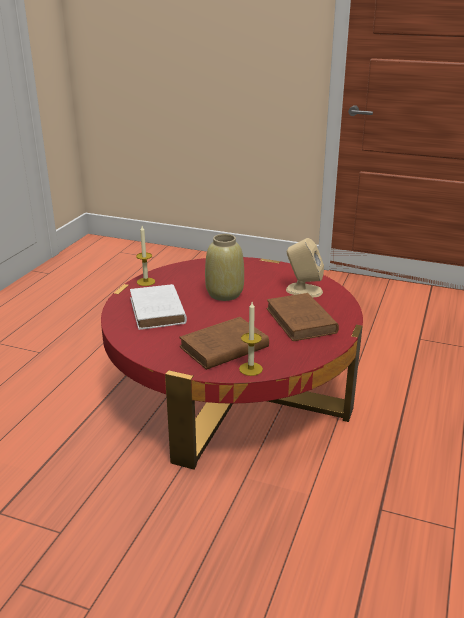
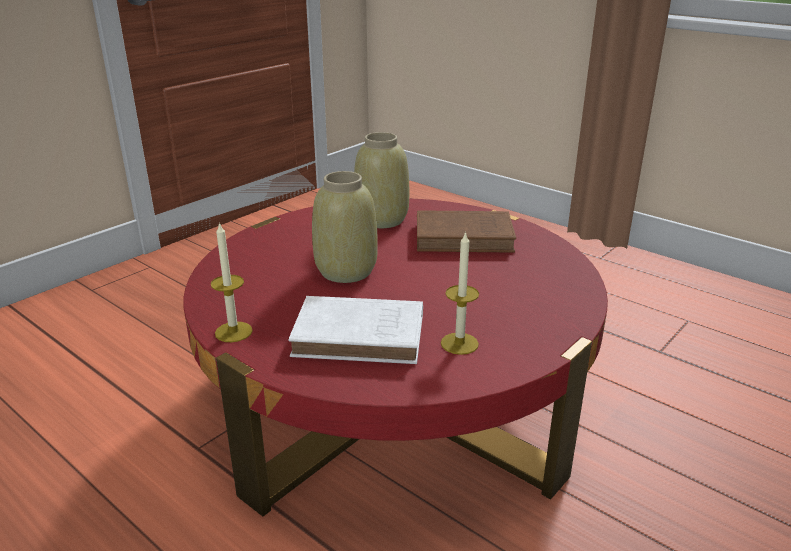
camera: 70 degrees left, 0 degrees up
(222, 348) = (512, 301): brown book -> none
(250, 369) = (576, 291): candle -> candle (459, 343)
(303, 290) = (381, 220): beige speaker -> beige vase

